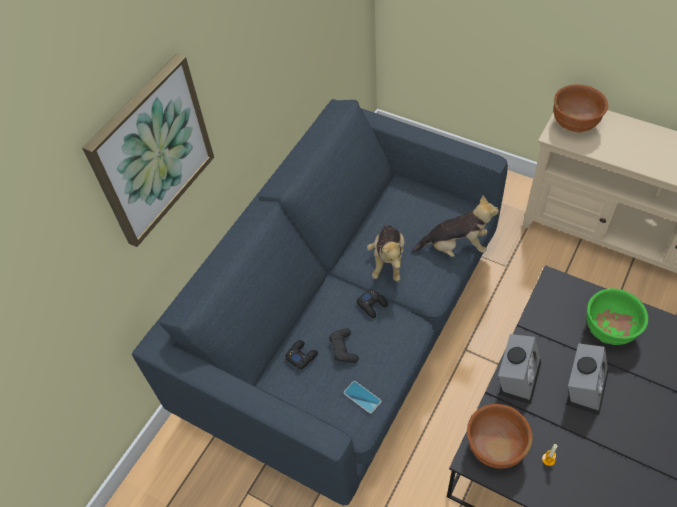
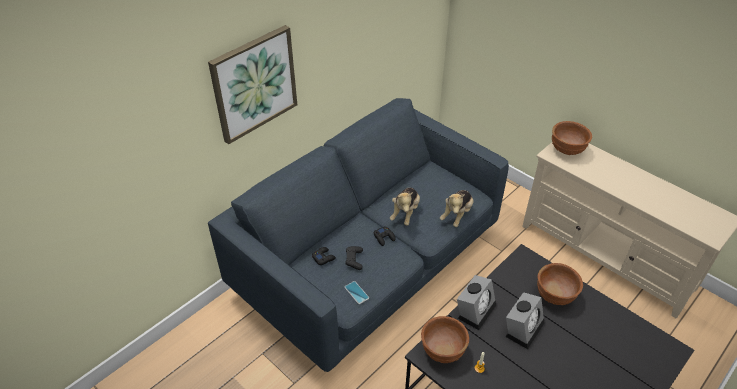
camera: 10 degrees right, 10 degrees down
(455, 247) = (457, 215): plush toy -> plush toy turned 105 degrees clockwise
(609, 330) = (555, 296): green bowl -> brown bowl

